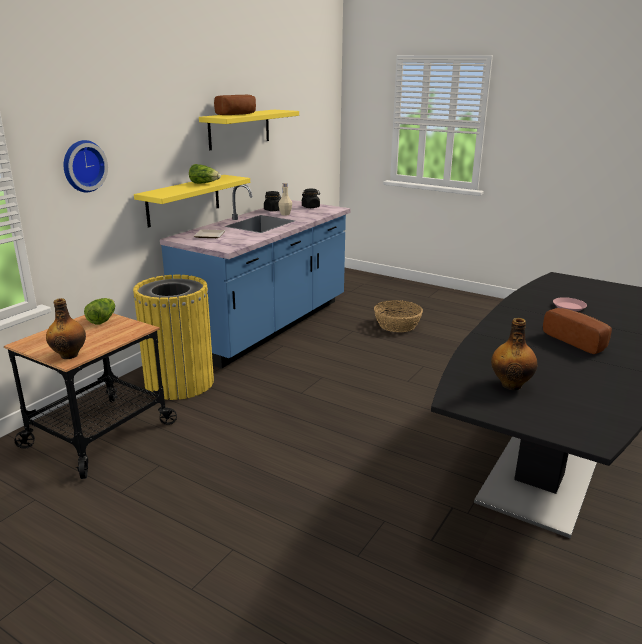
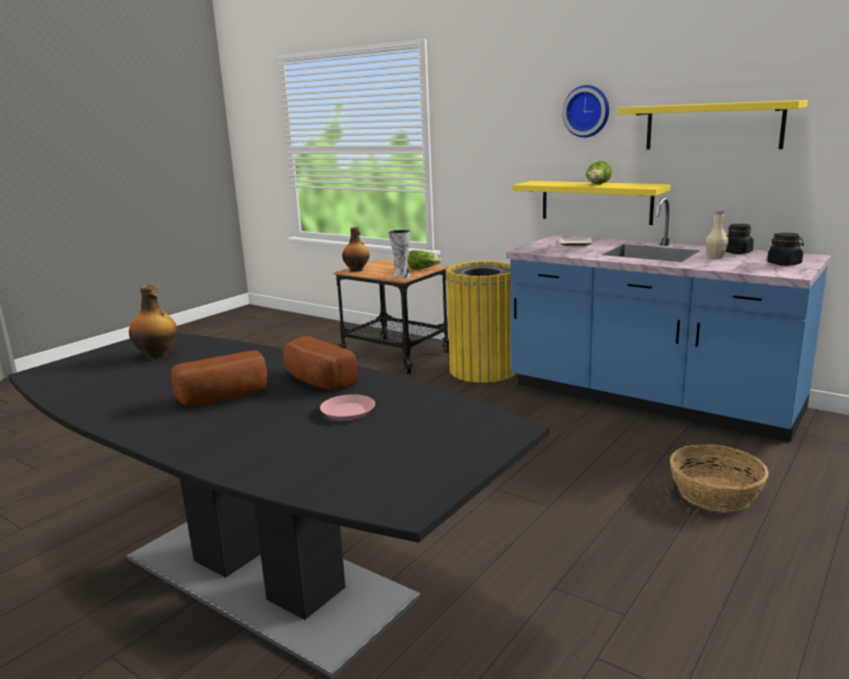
camera: 95 degrees right, 5 degrees down
(82, 166) = (484, 145): wall clock -> wall clock (587, 111)
(128, 328) = (402, 275): none -> vase
(238, 114) = (679, 104): bread -> bread (316, 381)

